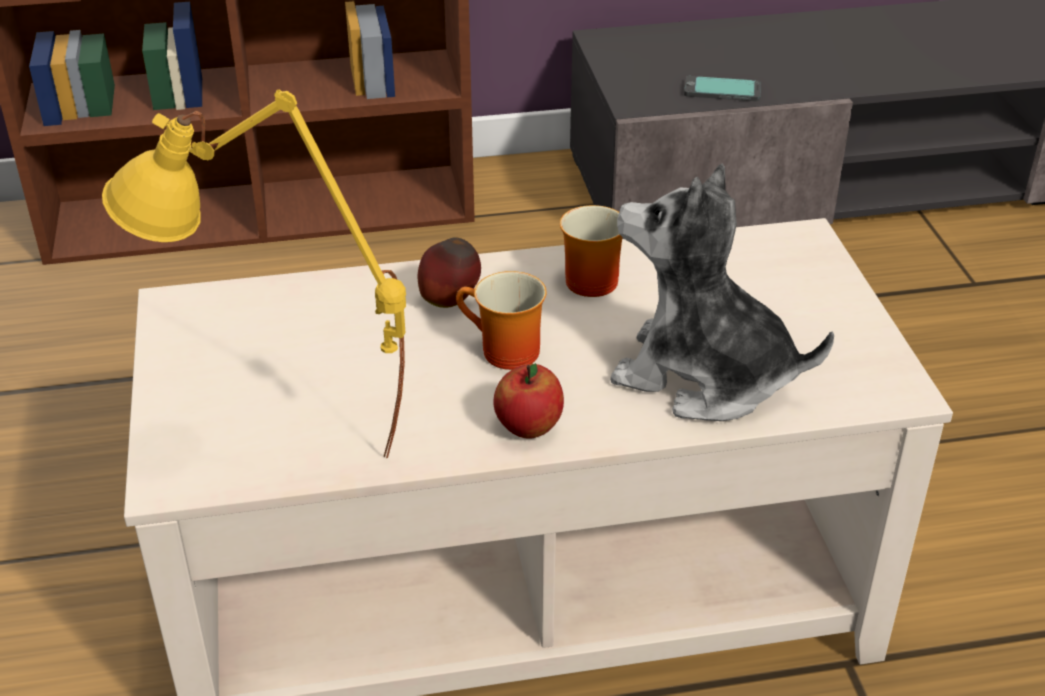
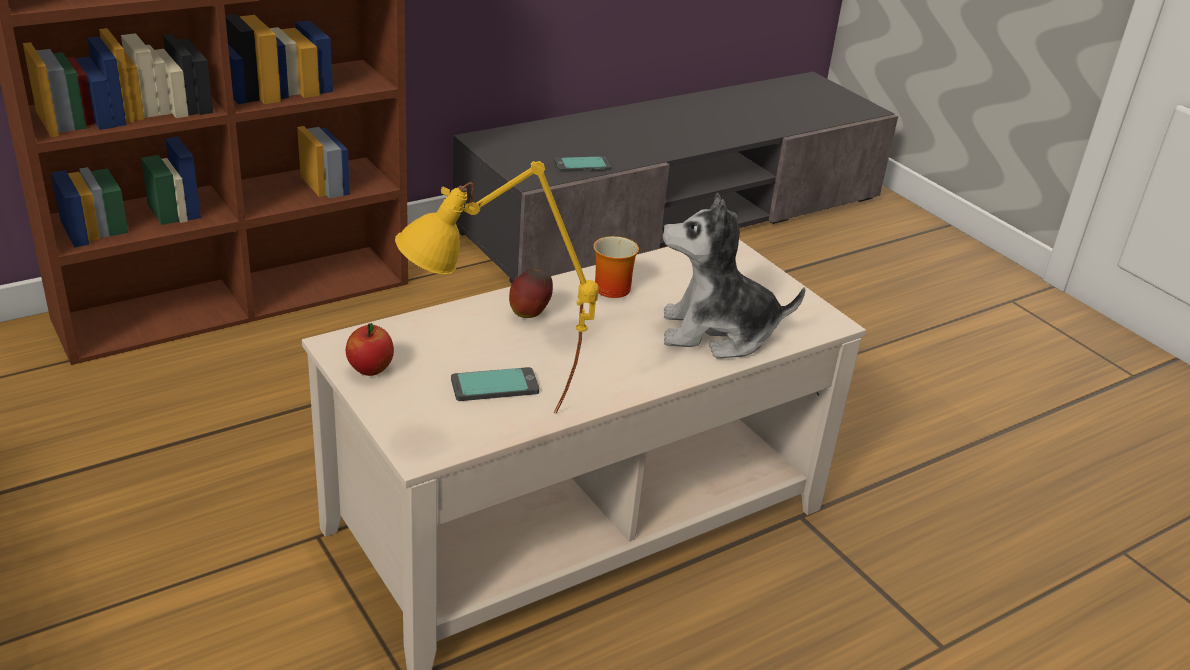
camera: 25 degrees left, 5 degrees down
(331, 400) = (494, 386): none -> phone
(502, 353) = (585, 339): mug -> none
(528, 428) = (632, 380): apple -> apple (370, 369)

